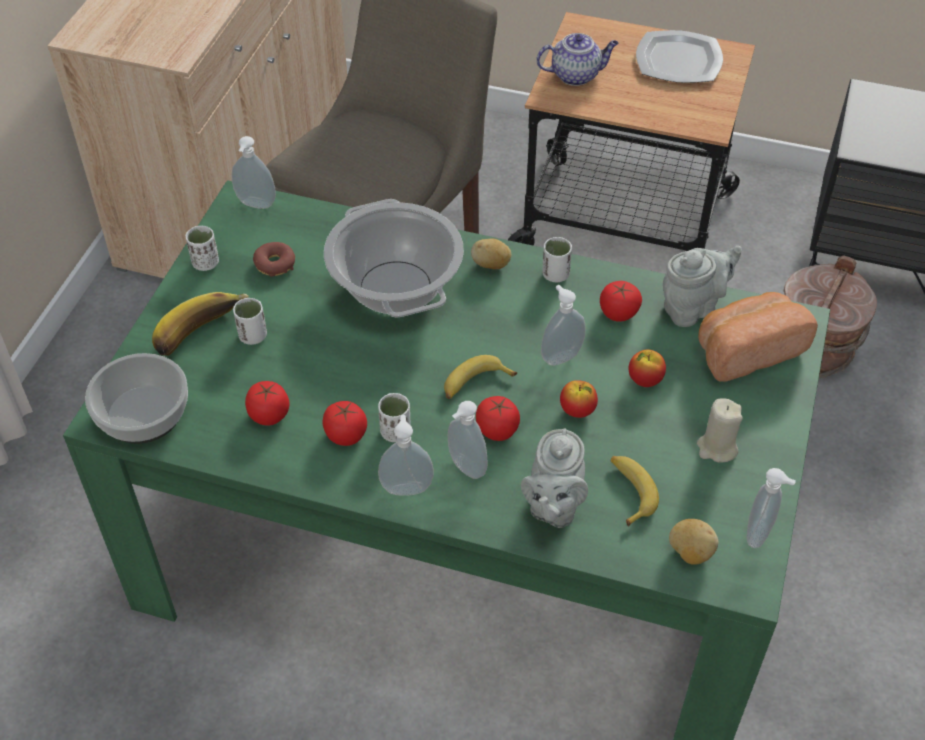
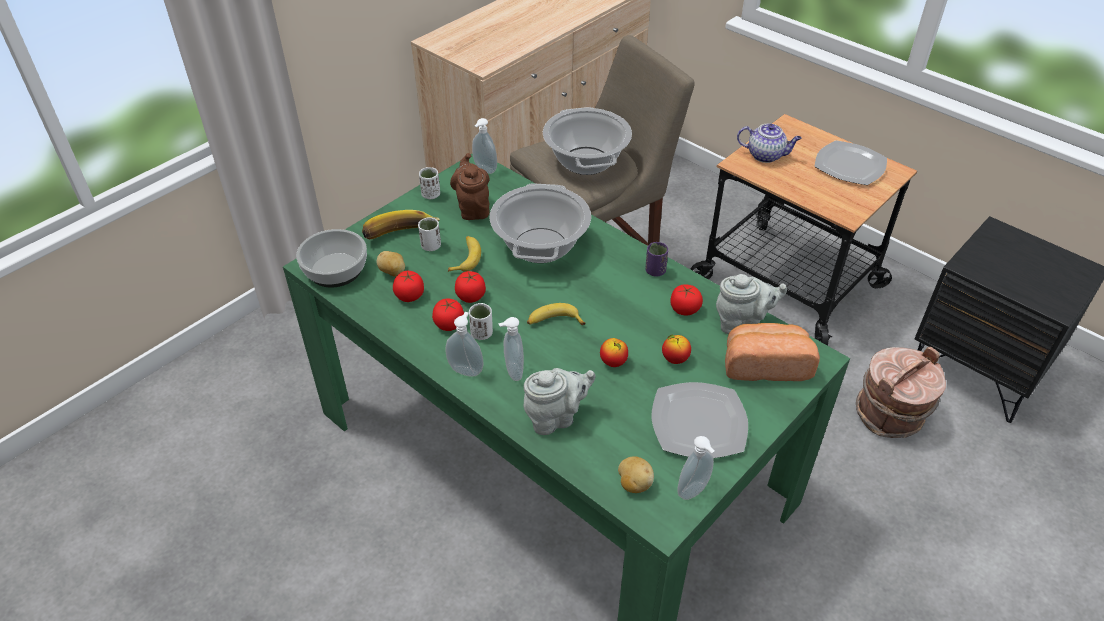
camera: 25 degrees right, 5 degrees down
(275, 264) = (473, 208): donut -> brown teapot
(375, 151) = (585, 161): none -> cooking pot
(491, 265) = (614, 251): potato -> potato (393, 272)
(497, 429) = (550, 355): tomato -> tomato (471, 296)
(553, 507) = (555, 418): grey teapot -> grey teapot turned 150 degrees counterclockwise
(555, 275) = (655, 271): white cup -> purple cup
(560, 356) = (624, 323): soap dispenser -> none
(629, 492) = (616, 427): banana -> banana (466, 258)
(717, 448) = (699, 422): beige candle -> plate

